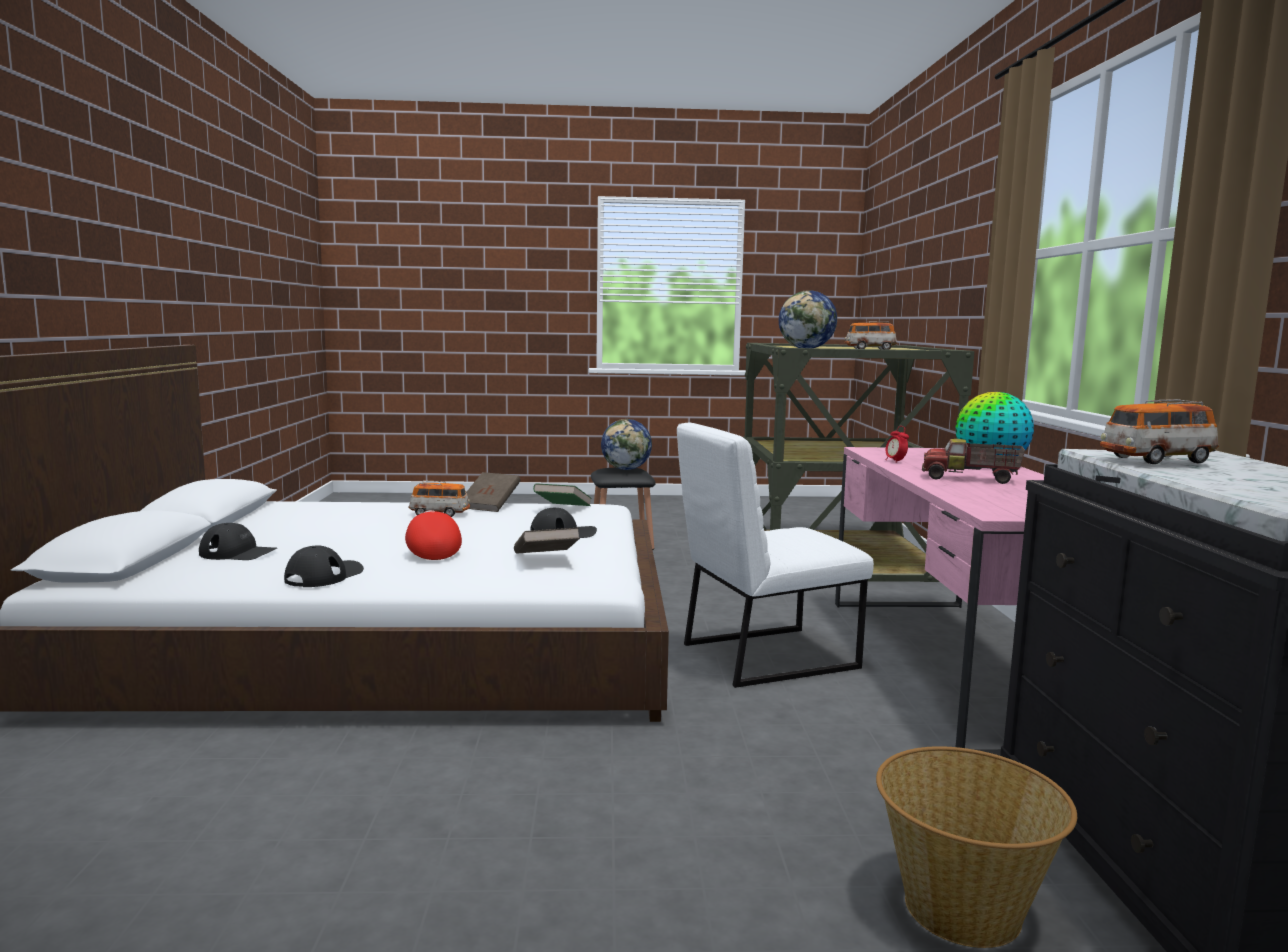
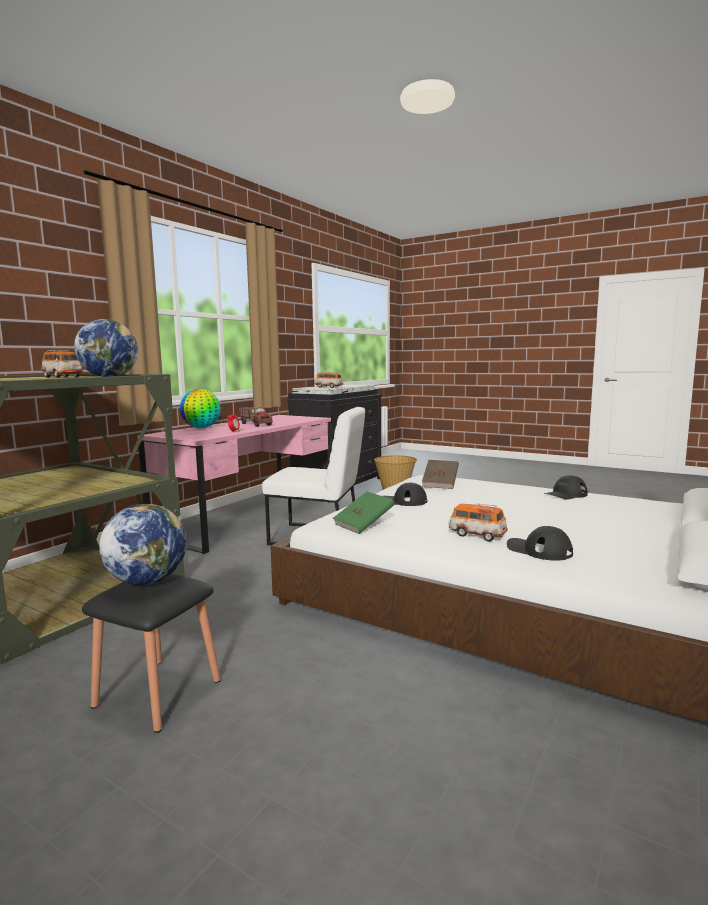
camera: 145 degrees left, 0 degrees up
(238, 553) = (636, 517): black cap -> black cap (539, 550)
(432, 551) = (500, 497): red cap -> none
(490, 505) = (420, 540): brown book -> none

